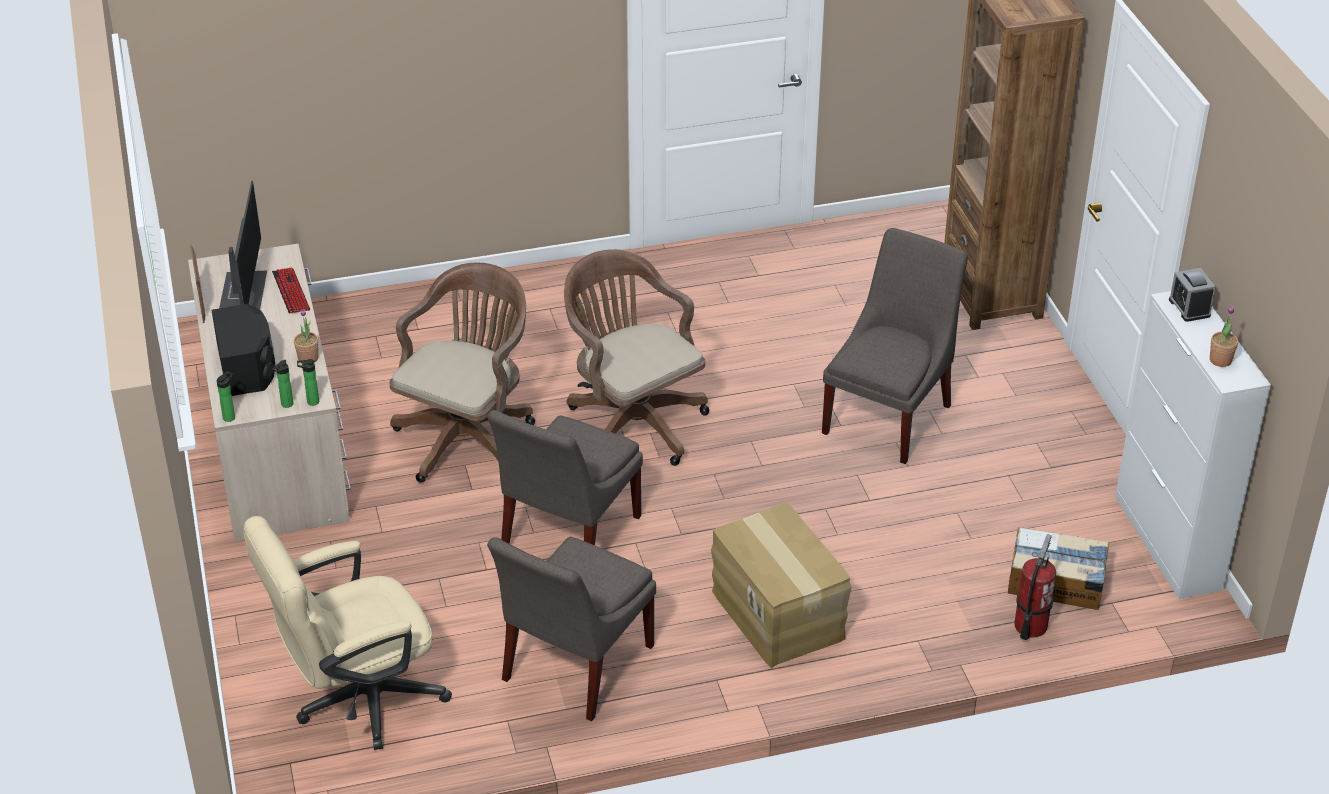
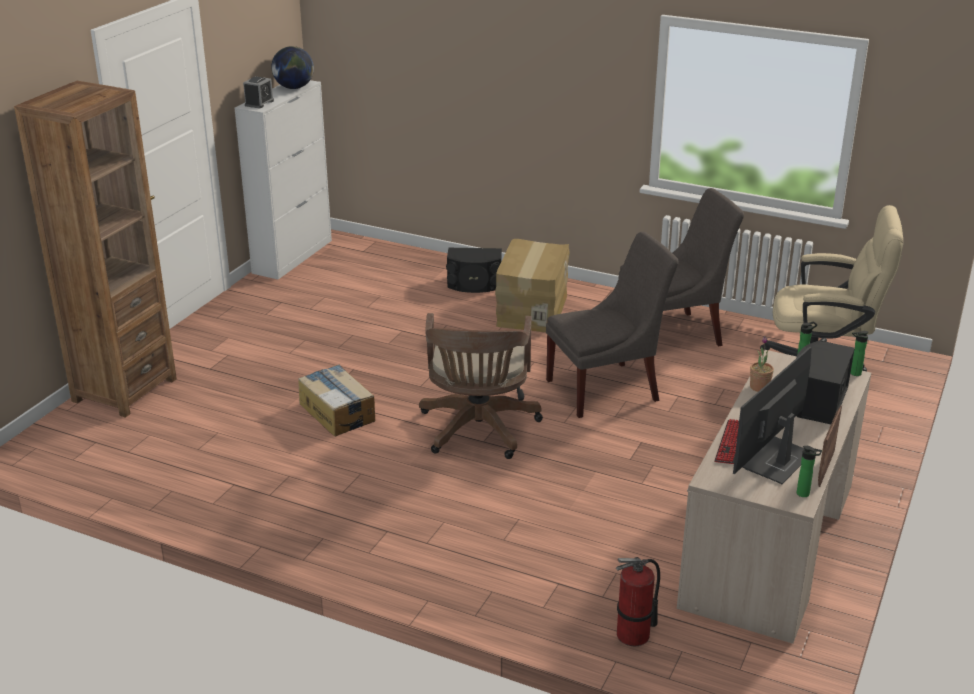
camera: 140 degrees left, 10 degrees down
(311, 402) = (781, 359): bottle -> bottle (805, 494)
(468, 436) = (607, 476): brown office chair -> none
(890, 415) = (315, 360): grey chair -> none
(898, 620) = (474, 284): none -> black speaker
(1030, 626) = (415, 259): fire extinguisher -> fire extinguisher (633, 635)
(1057, 582) = (372, 266): cardboard box -> cardboard box (337, 412)
(1220, 360) = (294, 88): potted plant -> globe

